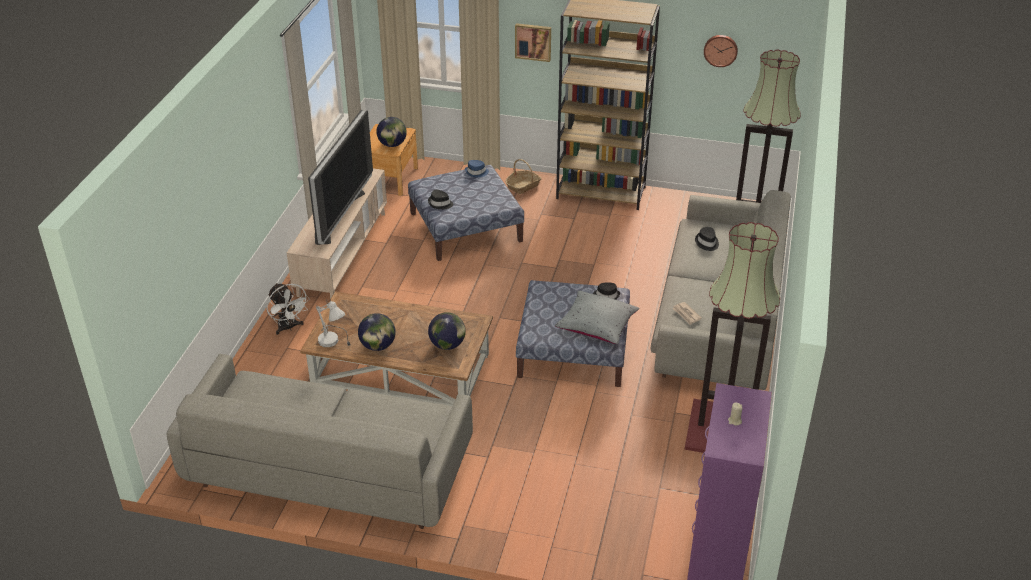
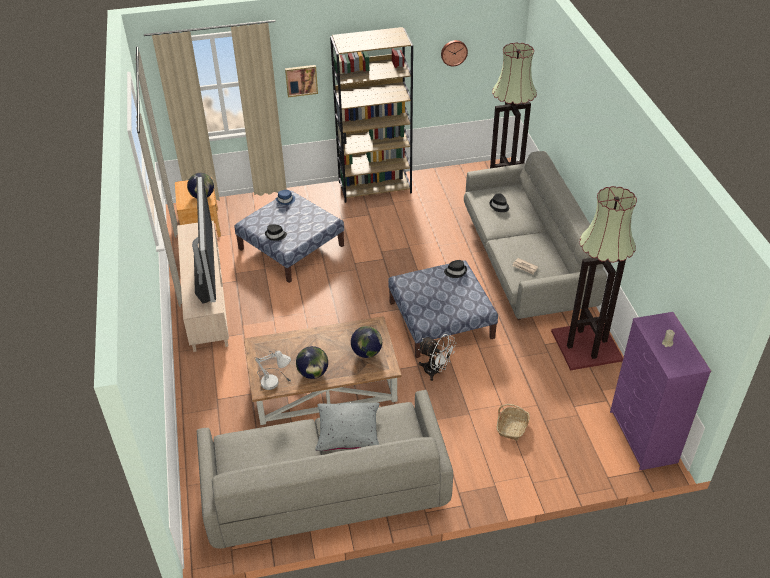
camera: 25 degrees left, 5 degrees up
(289, 327) = (206, 381): white fan -> white fan (435, 371)
(523, 186) = (312, 199): basket -> basket (512, 427)
(597, 325) = (465, 297): grey pillow -> grey pillow (348, 433)

